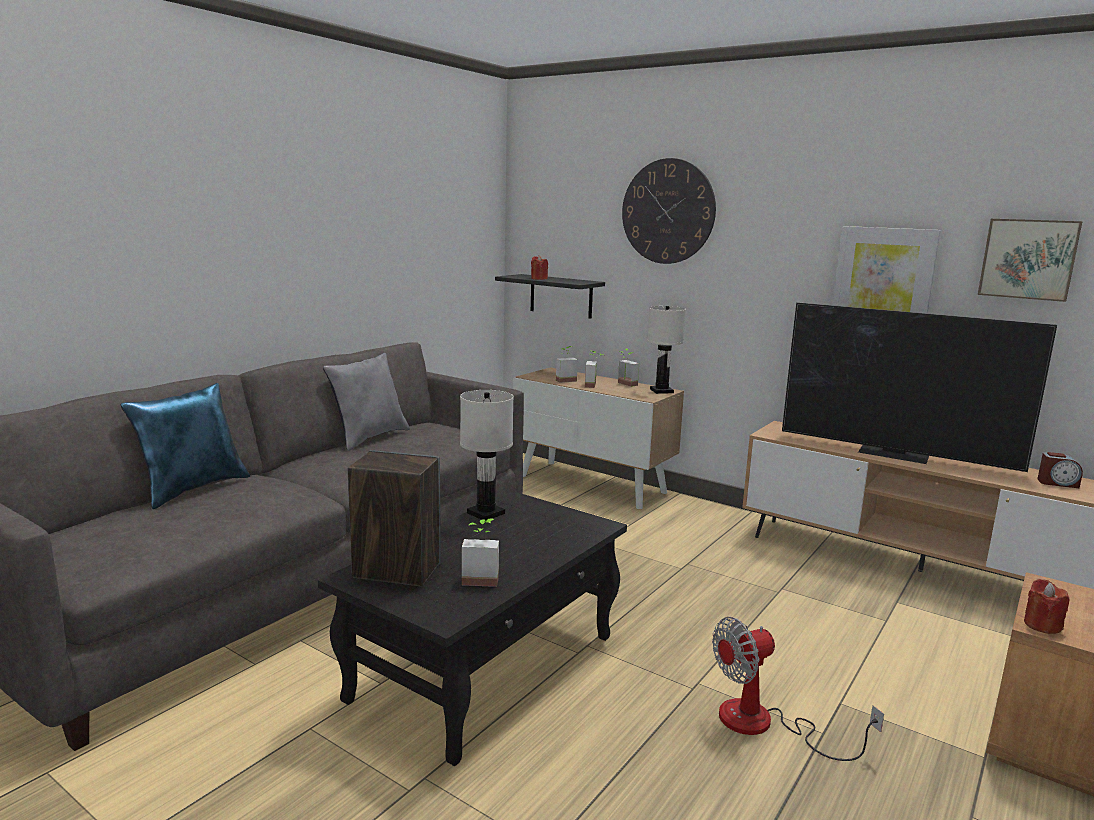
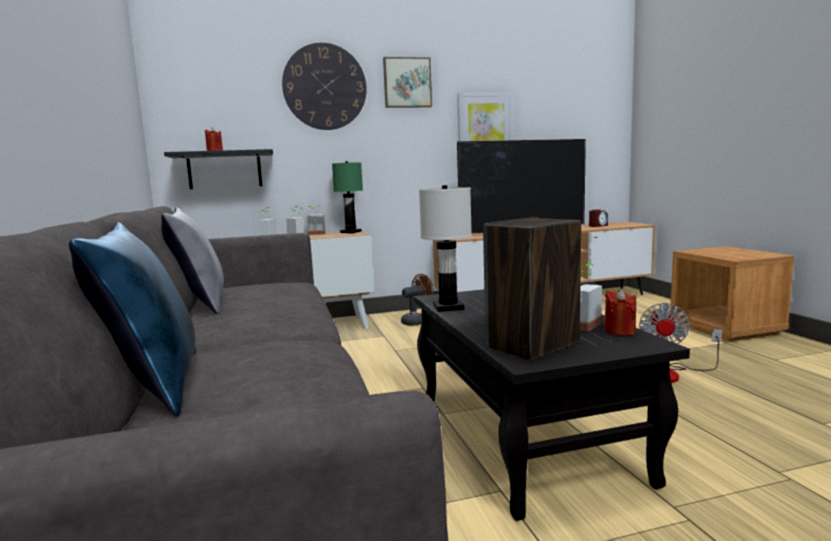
camera: 50 degrees left, 5 degrees down
(661, 391) = (351, 232): white table lamp -> green table lamp
(698, 524) = (417, 321): none -> brown fan
(1028, 259) = (554, 107): picture -> picture (407, 83)
(1042, 625) = (734, 258): red candle -> red candle (619, 331)

